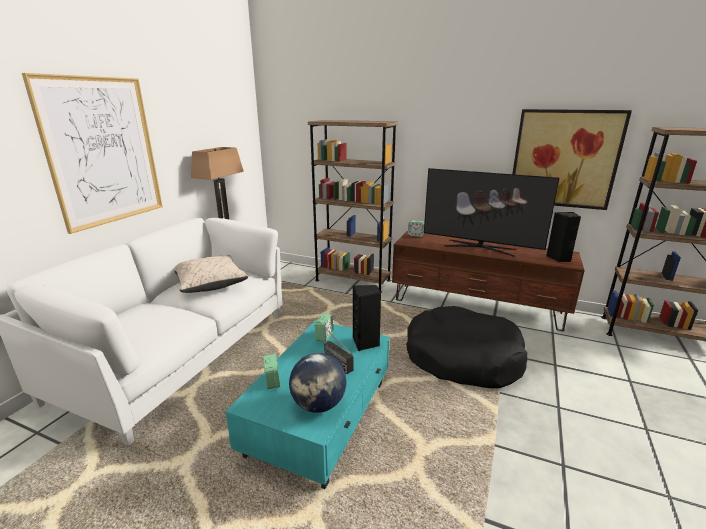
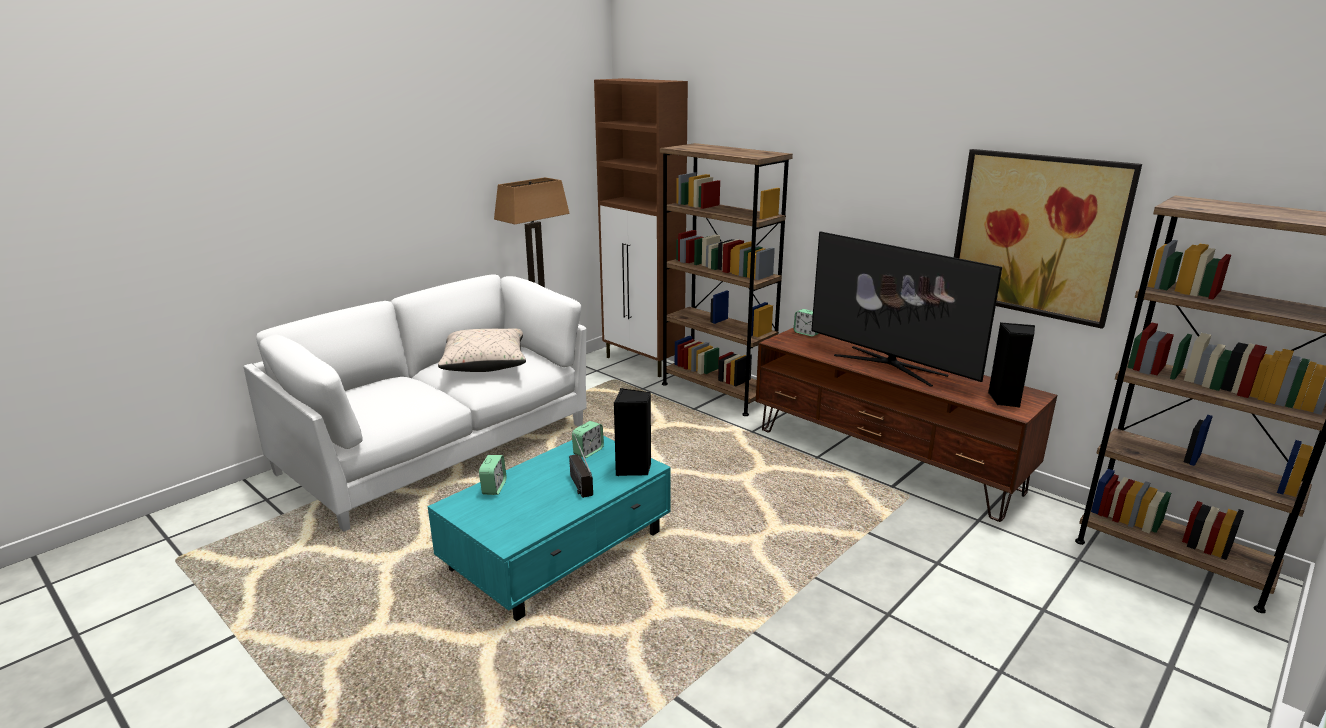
camera: 20 degrees right, 0 degrees up
(103, 152) = (380, 186): picture -> none
(295, 269) = (643, 363): none -> brown cabinet
(319, 404) = (527, 521): globe -> none
(462, 358) = (798, 525): black dog bed -> none

